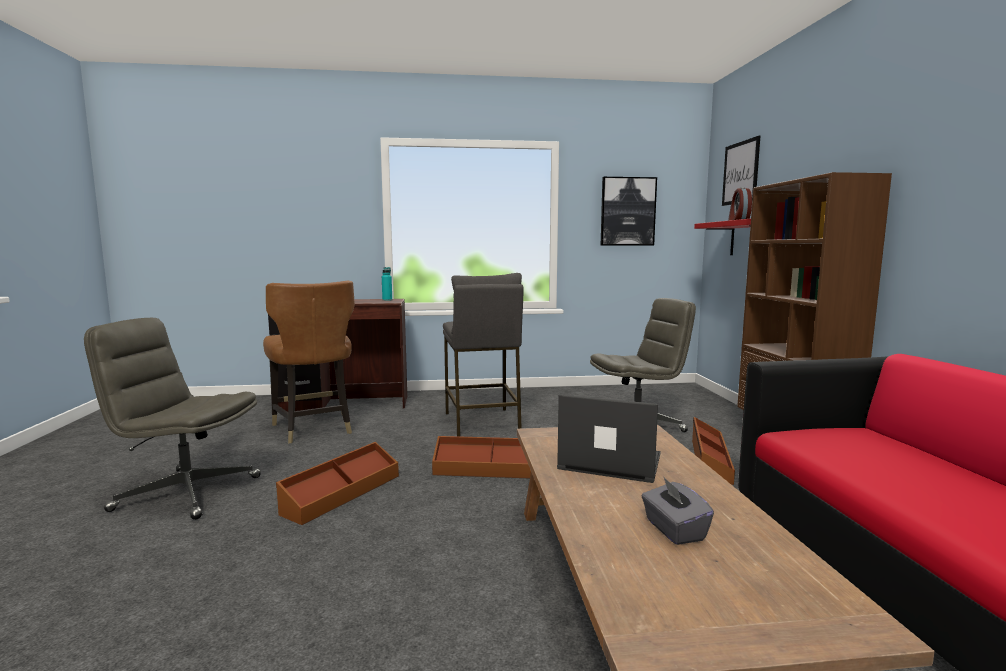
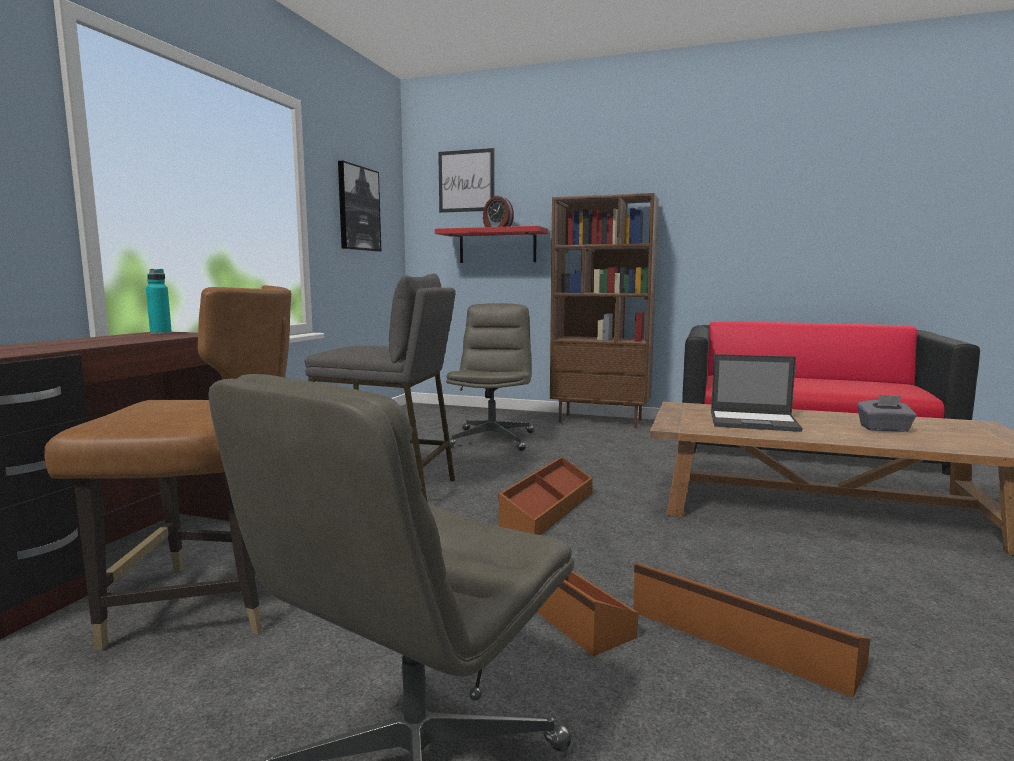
camera: 65 degrees left, 0 degrees up
(608, 461) = (754, 422): laptop -> laptop turned 120 degrees counterclockwise
(709, 460) = (599, 441): brown storage box -> brown storage box (740, 638)

